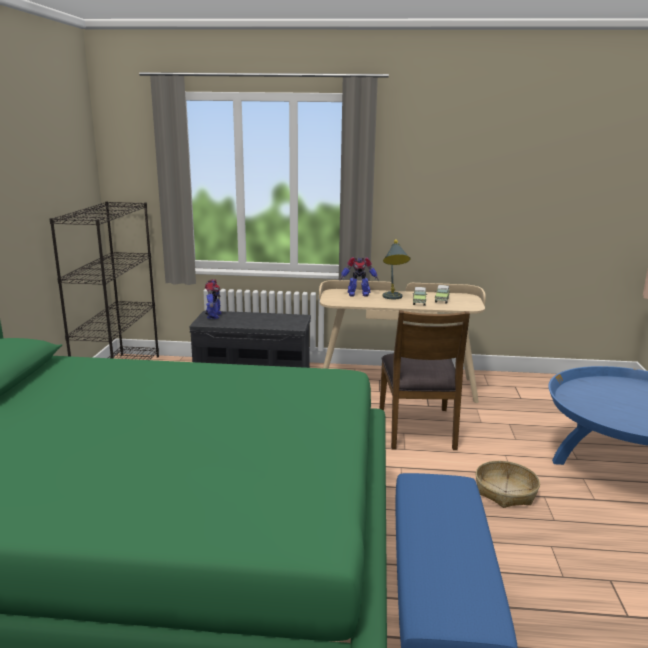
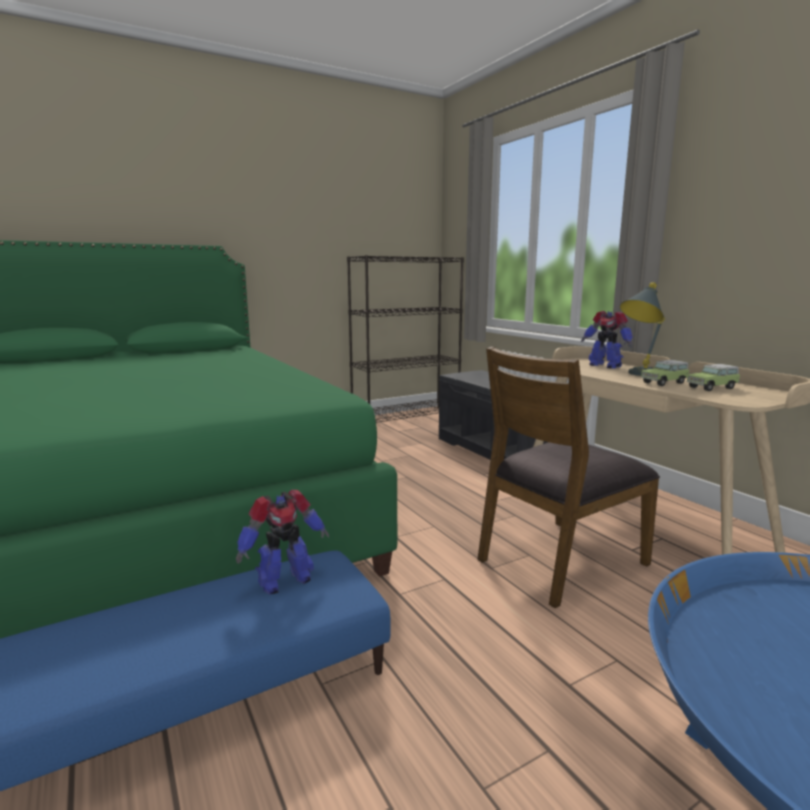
camera: 55 degrees right, 5 degrees down
(213, 316) = (476, 373): toy robot -> toy robot (284, 580)
(505, 491) = (503, 693): basket -> none

